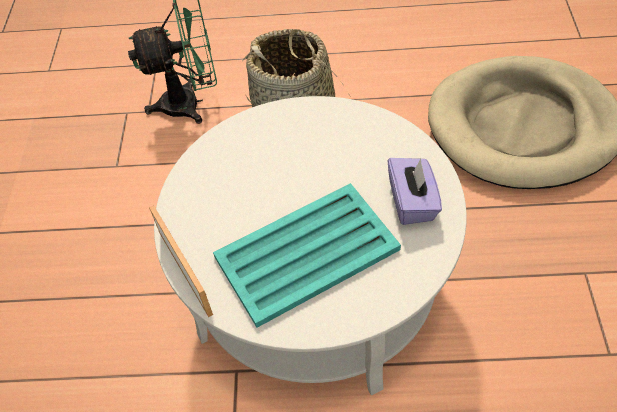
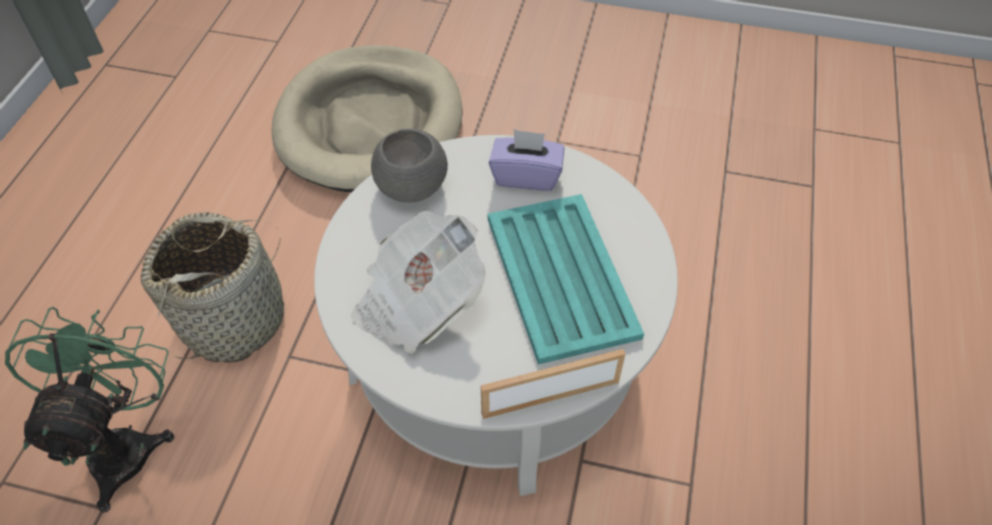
camera: 80 degrees left, 0 degrees up
(253, 167) = (418, 302): none -> newspaper
(366, 130) = (411, 187): none -> grey bowl

